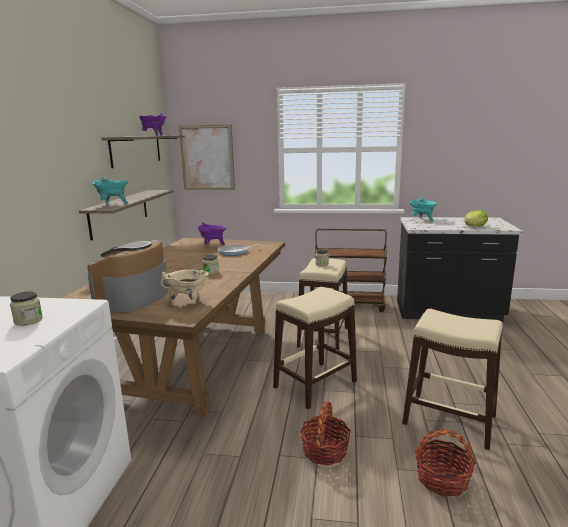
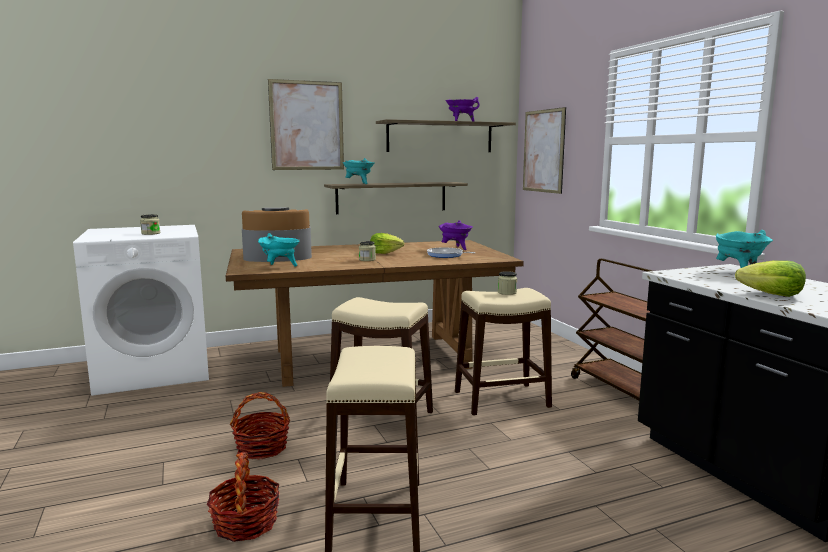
camera: 60 degrees right, 5 degrees down
(57, 146) = (307, 125): none -> picture
(188, 302) = (280, 266): beige cooking pot -> turquoise cooking pot
(191, 263) = (385, 253): none -> lettuce

